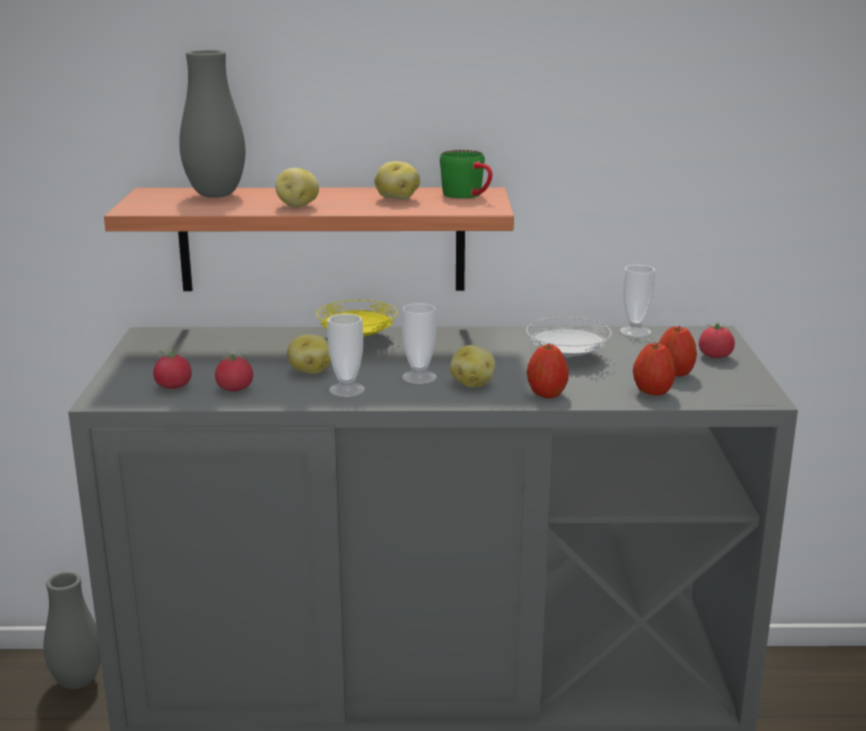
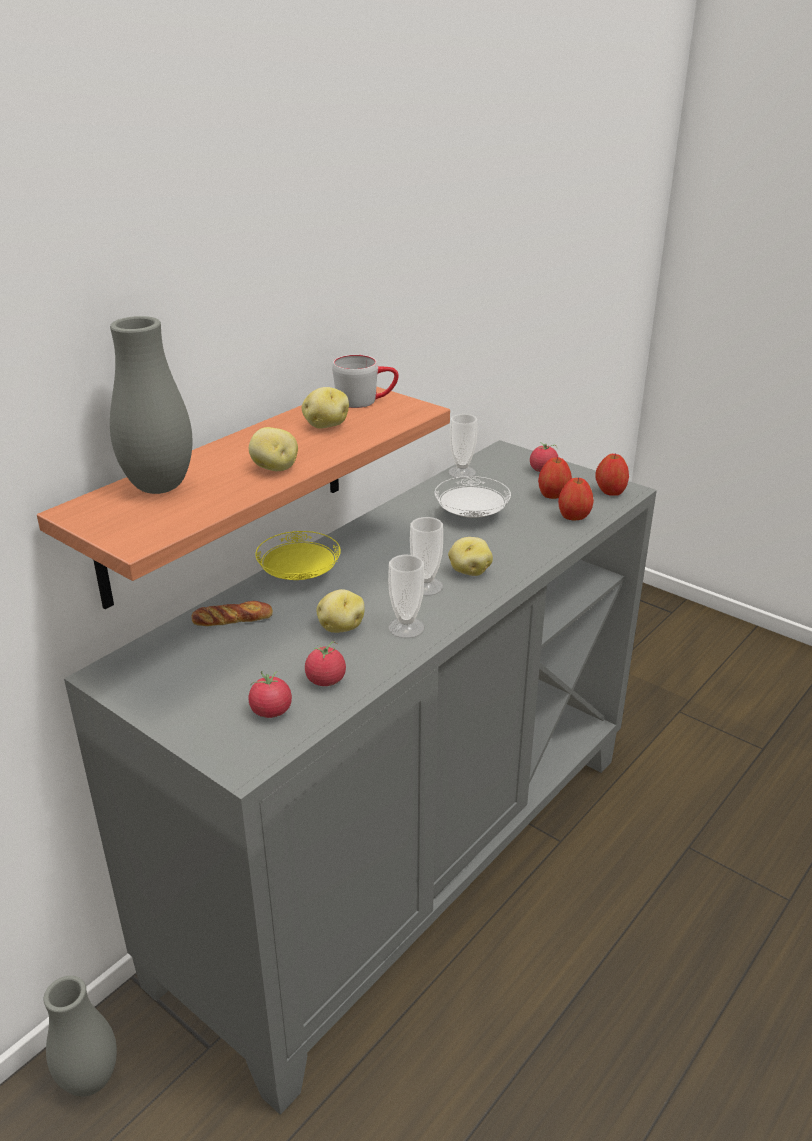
camera: 50 degrees left, 10 degrees up
(265, 340) = (232, 619): none -> bread
(469, 195) = (366, 400): green mug -> grey mug
(547, 394) = (526, 553): apple -> apple (610, 492)

